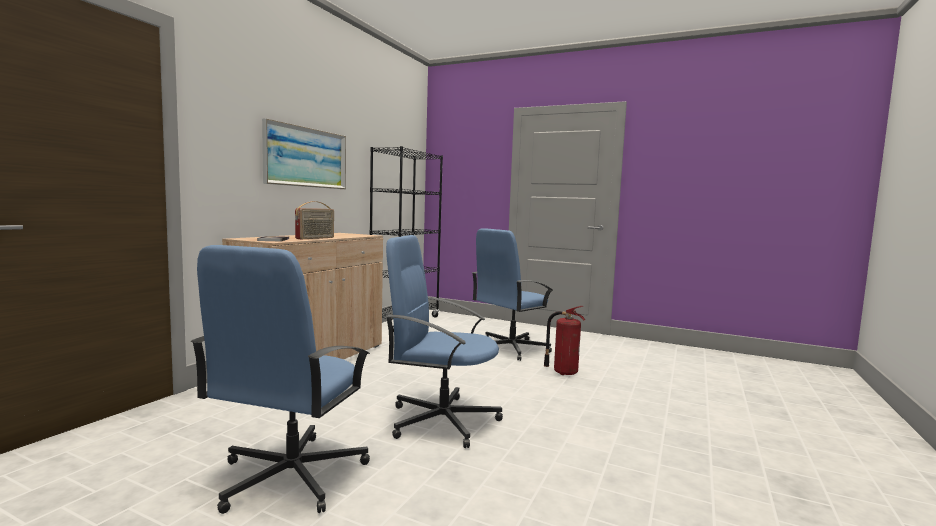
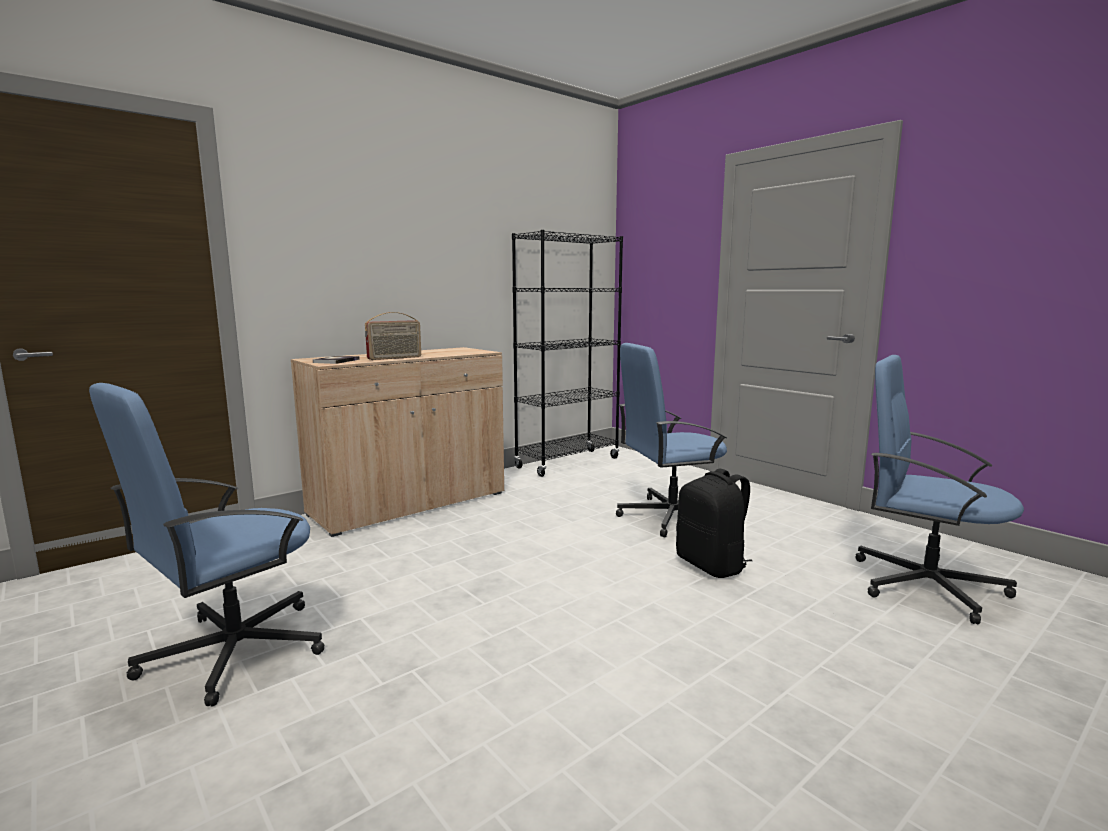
camera: 25 degrees right, 5 degrees up
(306, 157) = (409, 255): picture -> none
(441, 420) = (464, 611): blue office chair -> blue office chair (924, 584)
(564, 372) = (712, 565): fire extinguisher -> black backpack

